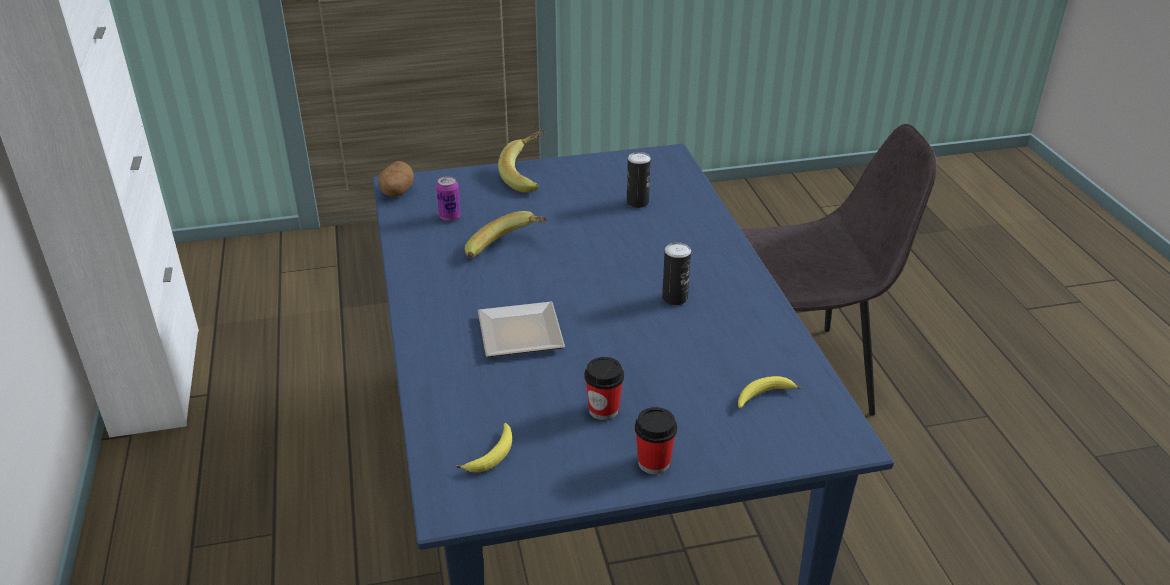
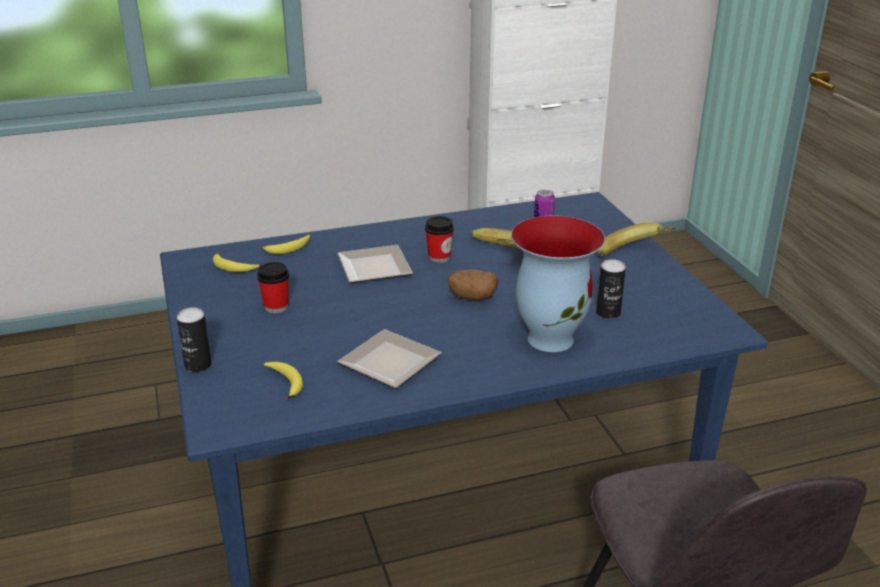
camera: 85 degrees right, 5 degrees down
(396, 192) = (574, 202): potato -> potato (472, 297)
(449, 404) = (289, 249): none -> banana
(654, 462) = (211, 329): cup -> cup (439, 257)
(674, 298) = (434, 336): can -> can (198, 365)
(679, 235) = (550, 338): none -> vase
(727, 327) = (390, 365): none -> plate

